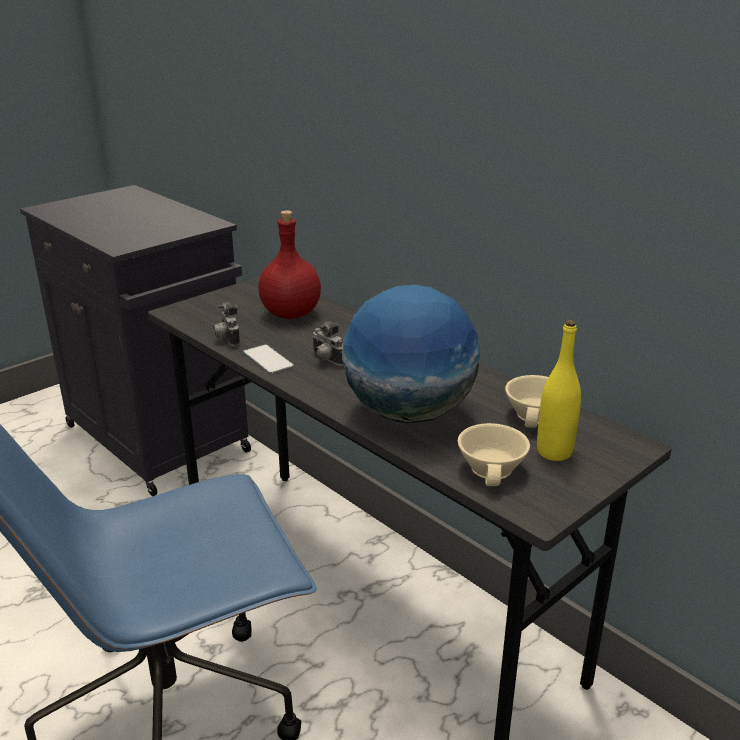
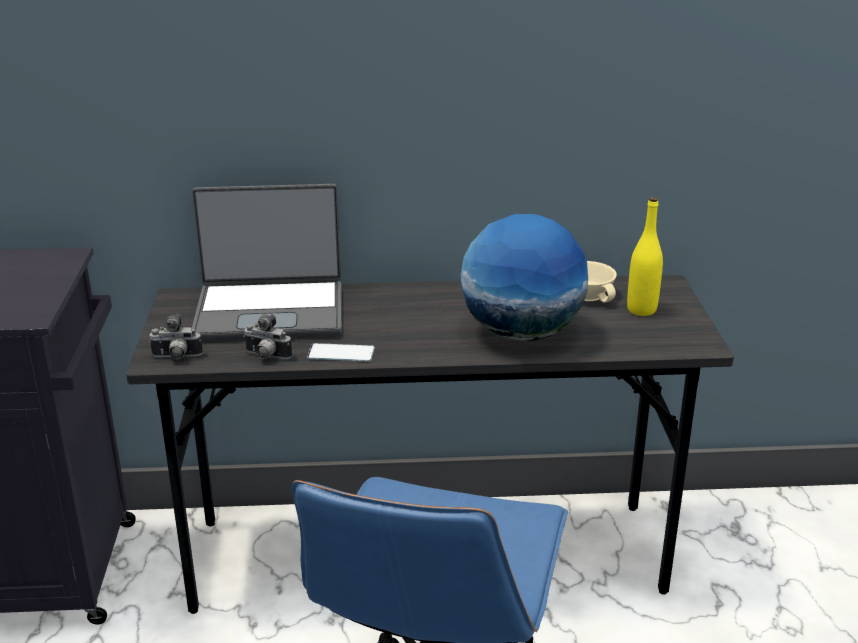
camera: 50 degrees left, 0 degrees up
(292, 314) = (270, 311): red bottle -> laptop
(326, 360) = (385, 330): camera -> camera (176, 358)
(494, 469) = (636, 337): beige cup -> none

